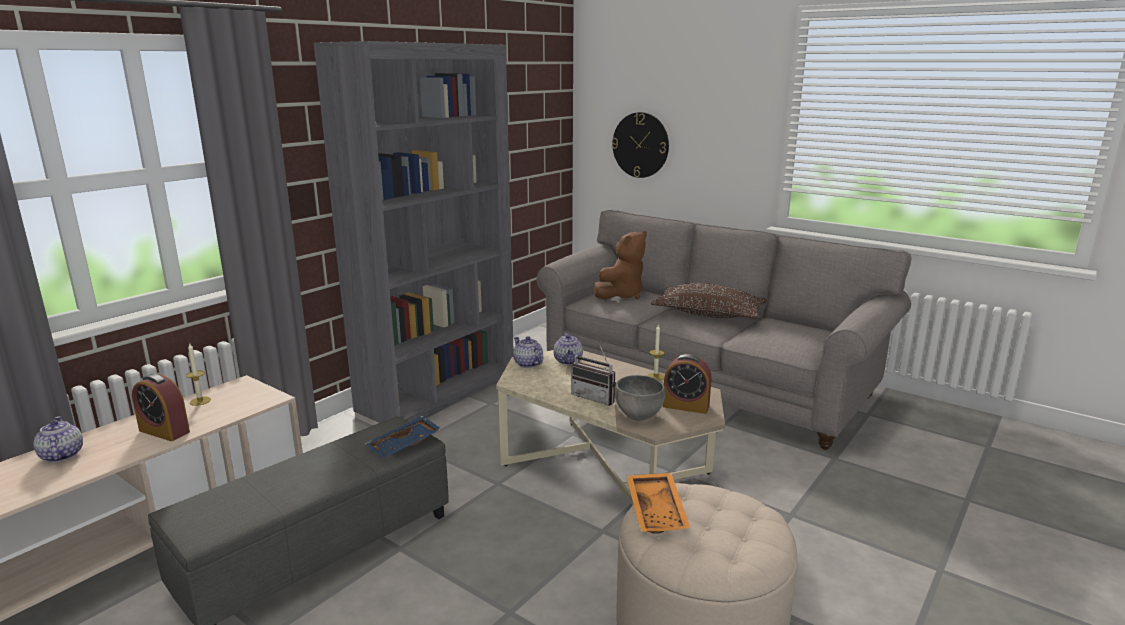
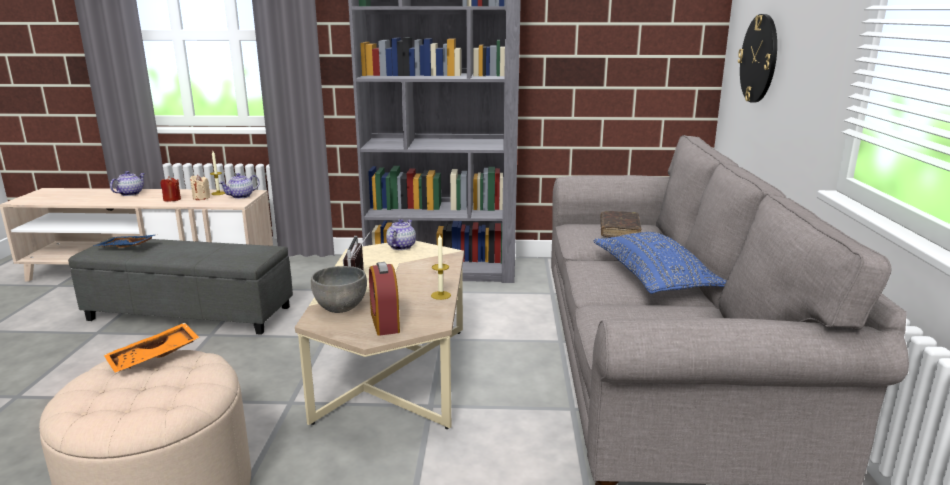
camera: 55 degrees right, 0 degrees up
(164, 431) = (172, 199): alarm clock -> red candle
(199, 413) = (201, 198): none -> beige candle
(405, 445) = (238, 260): blue tray -> blue tray (125, 248)
(568, 361) = (428, 257): teapot -> teapot (241, 196)
(621, 295) = (619, 231): brown plush toy -> brown book
(709, 314) = (653, 278): brown pillow -> blue pillow

